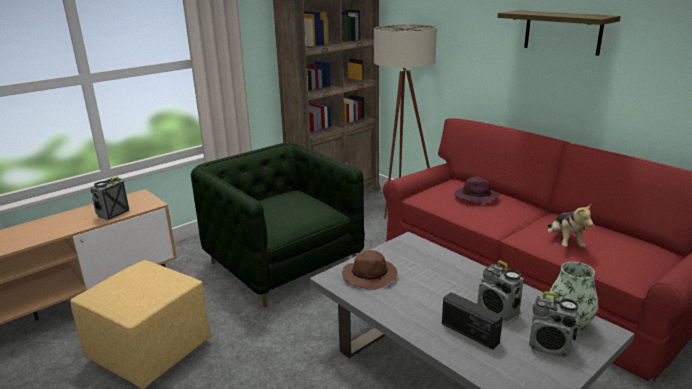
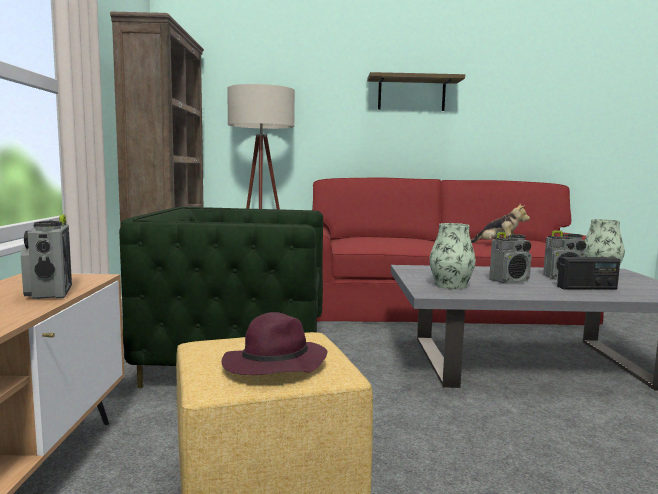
camera: 50 degrees left, 15 degrees down
(370, 276) = (450, 285): brown hat -> vase
(475, 197) = (389, 239): purple hat -> purple hat (274, 365)
(550, 347) = (626, 281): radio -> radio (509, 280)

